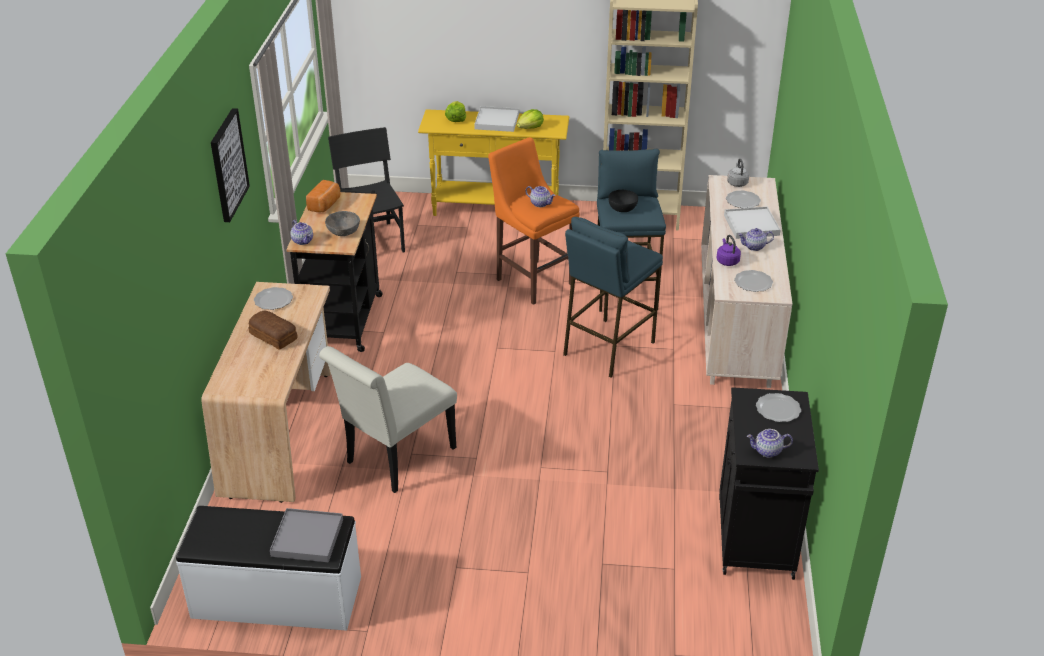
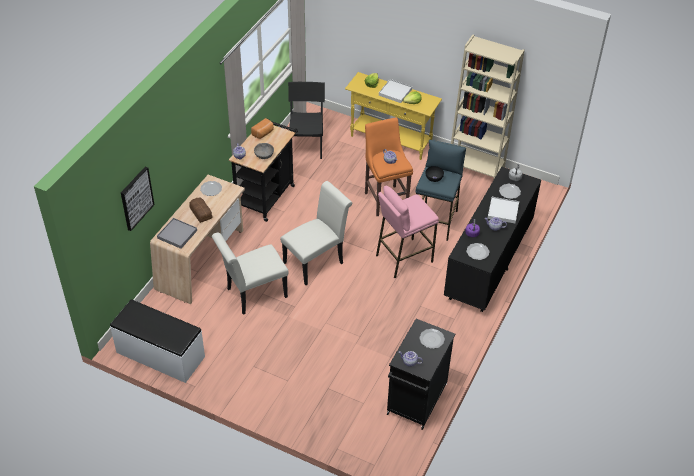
camera: 20 degrees right, 10 degrees up
(228, 165) = (194, 117): picture -> picture (136, 198)
(307, 538) = (173, 333): grey tray -> grey tray (177, 234)
(475, 385) = (316, 261): none -> white chair
(607, 348) = (403, 258): blue stool -> pink stool
(735, 323) = (488, 263): beige dresser -> black dresser

